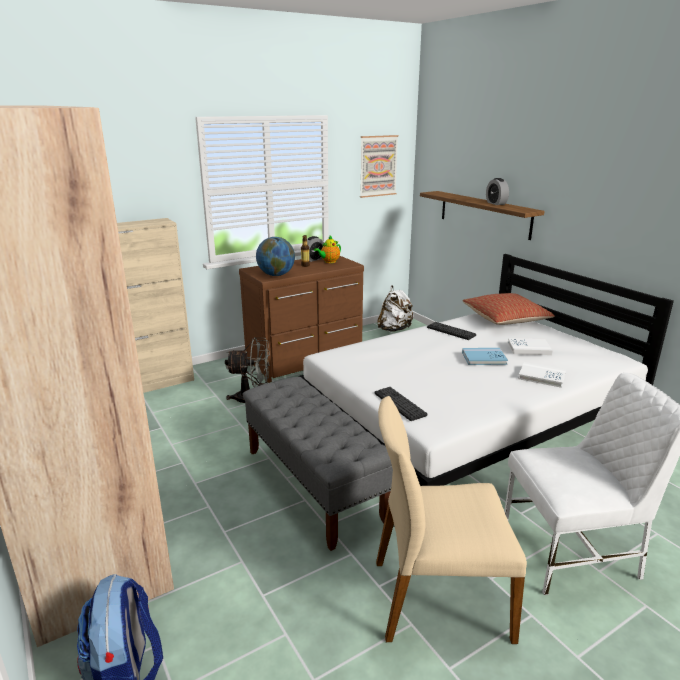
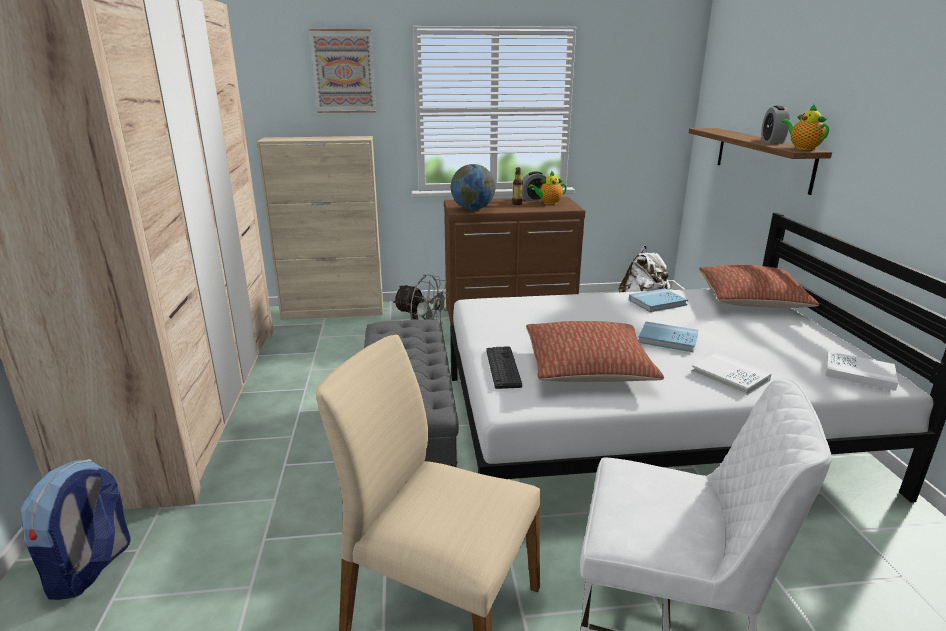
camera: 25 degrees right, 0 degrees up
(378, 166) = (643, 93): picture -> picture (343, 71)
(451, 331) = (657, 302): keyboard -> blue book
(454, 391) = (587, 368): none -> pillow
(524, 209) = (802, 148): none -> teapot
(529, 348) = (746, 339): white book -> white book (859, 373)

